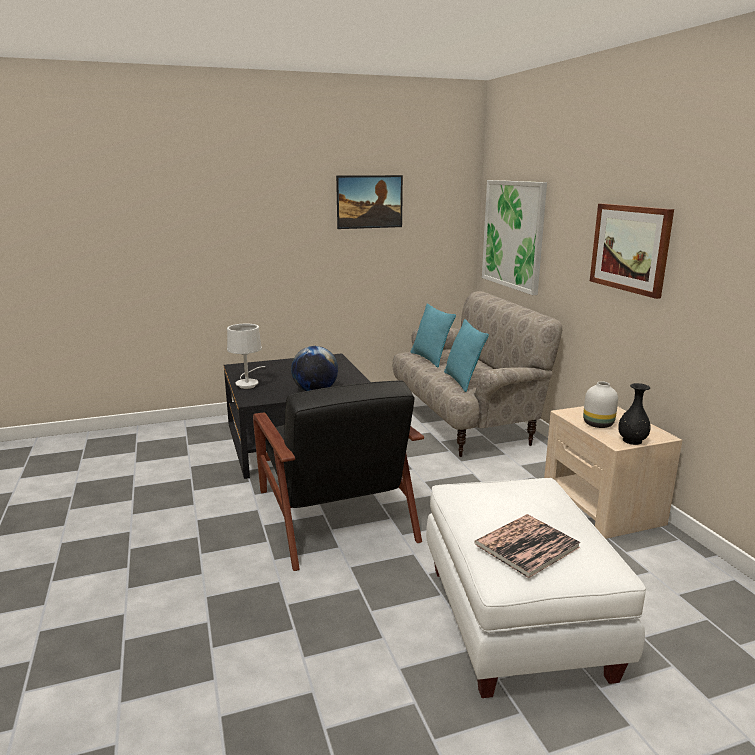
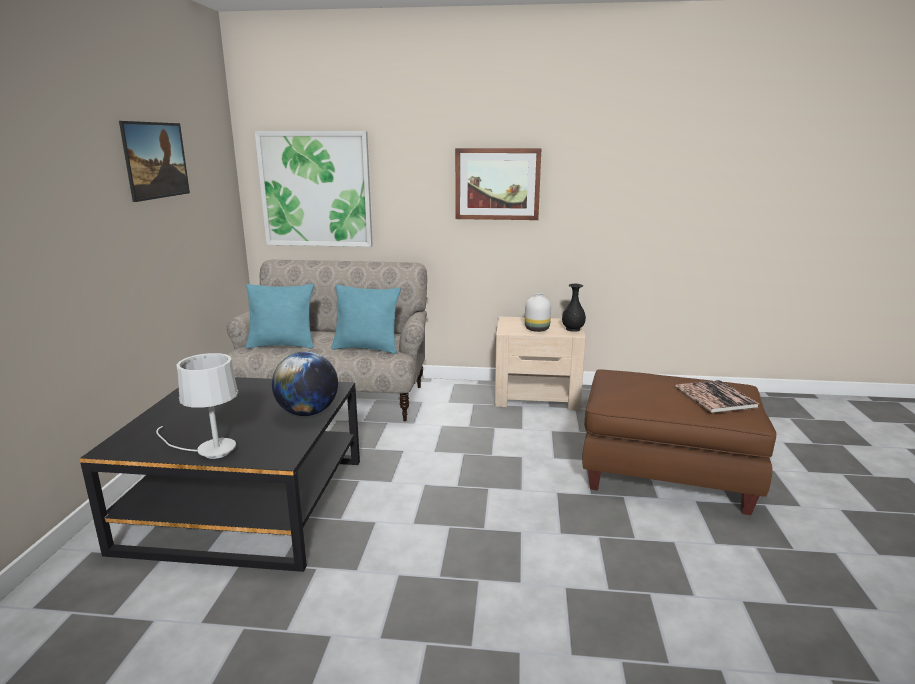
camera: 65 degrees left, 0 degrees up
(334, 512) = (451, 518): black armchair -> none
(518, 621) = (667, 473): white ottoman -> brown ottoman

